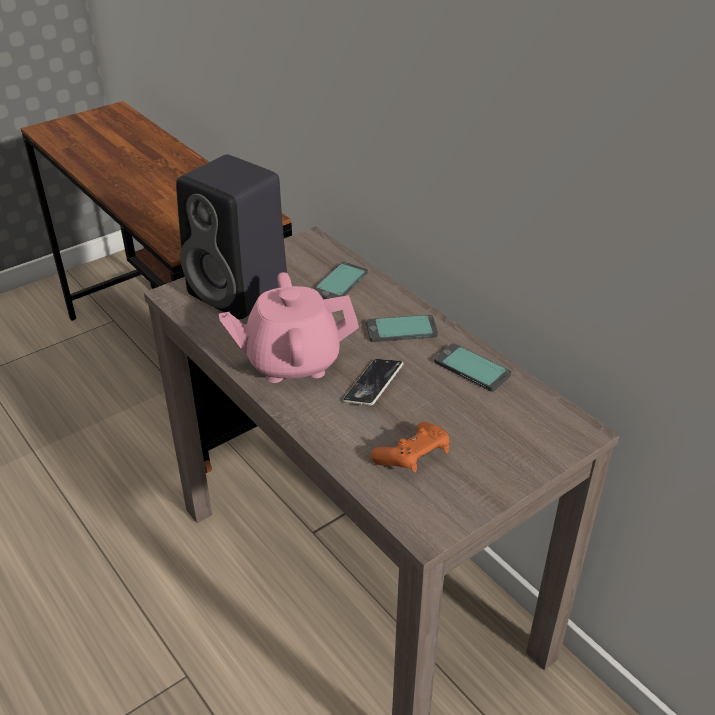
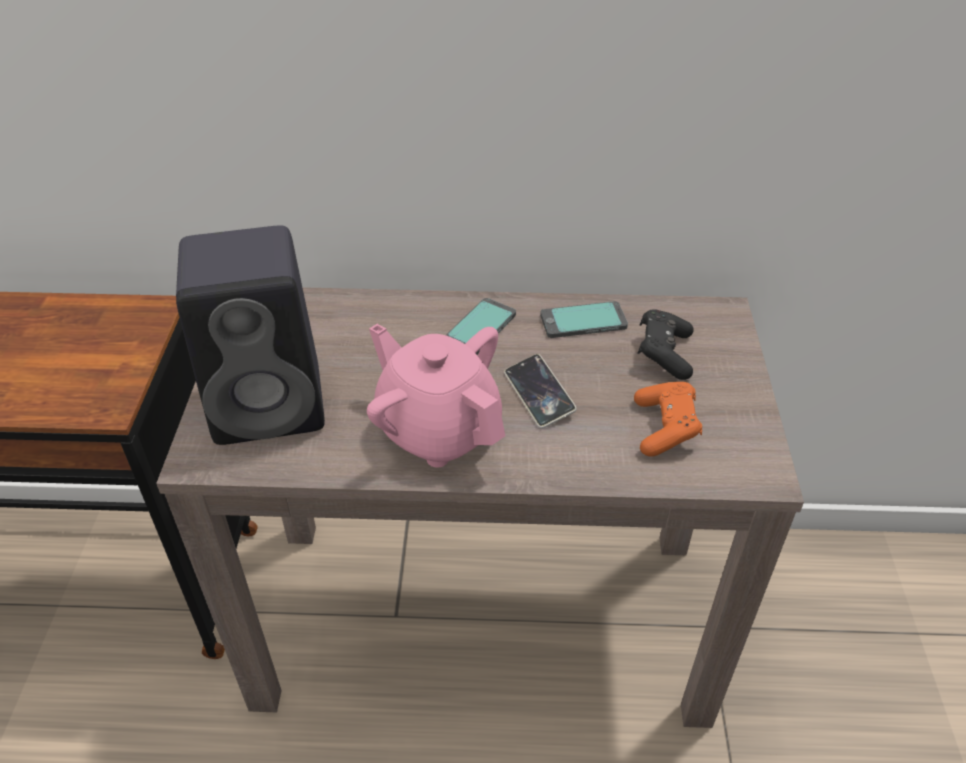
camera: 50 degrees left, 5 degrees up
(292, 362) = (438, 429): pink teapot -> pink teapot turned 105 degrees clockwise
(340, 283) = (355, 325): phone -> none
(489, 422) = (664, 354): none -> black game controller

